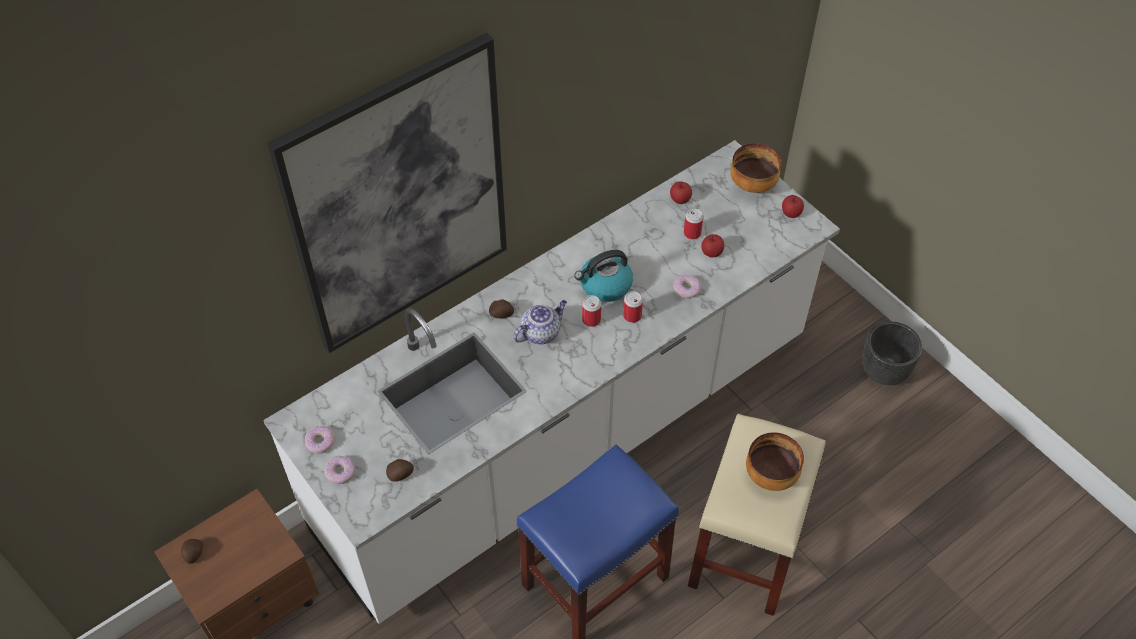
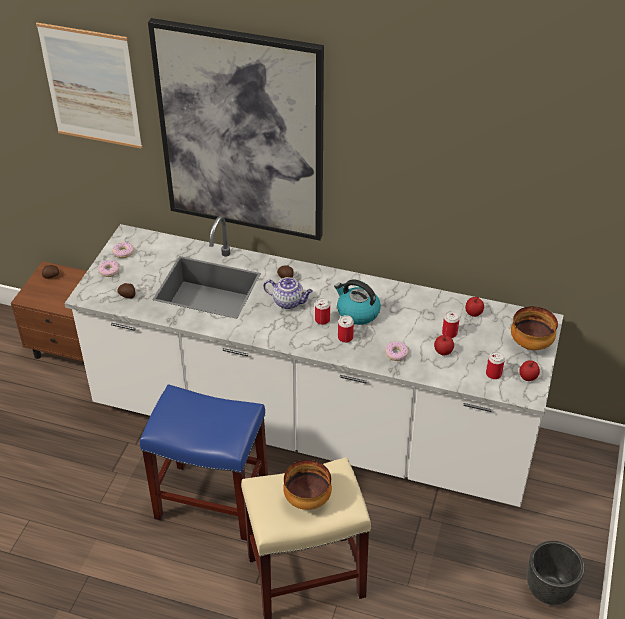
camera: 55 degrees right, 10 degrees down
(191, 287) = (91, 86): none -> picture
(769, 234) = (493, 374): none -> can

